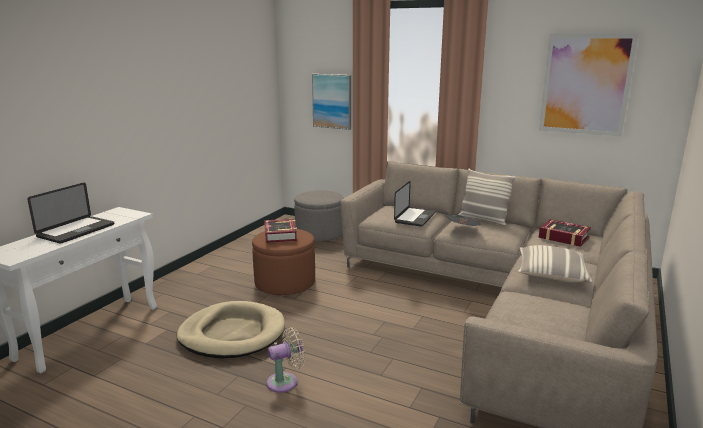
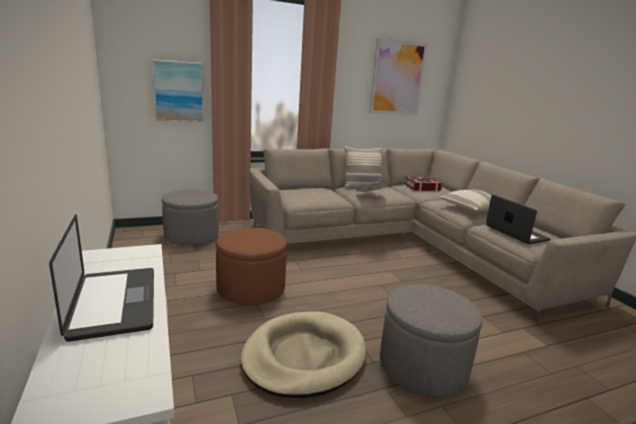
camera: 50 degrees left, 0 degrees up
(281, 235) = (247, 237): book -> none
(285, 382) = (422, 366): beige fan -> grey ottoman
(415, 217) = (323, 194): laptop -> laptop (516, 233)

